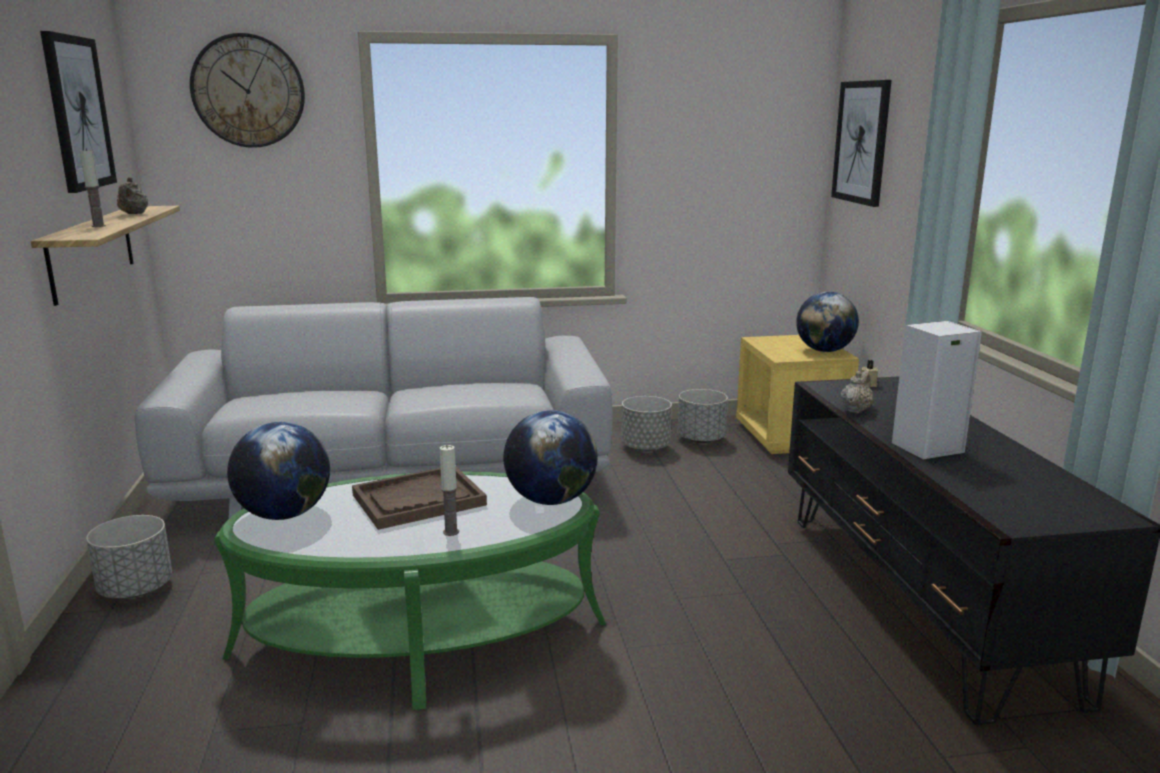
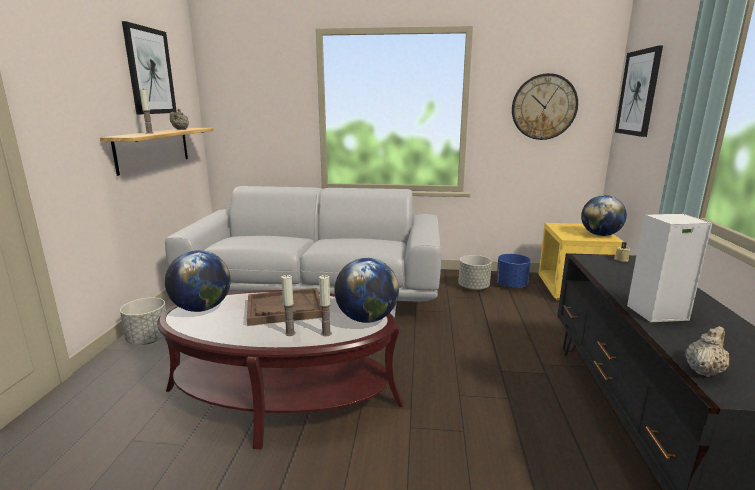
camera: 15 degrees right, 0 degrees up
(248, 91) = (255, 64): wall clock -> wall clock (544, 107)
(420, 638) = (282, 396): green coffee table -> brown coffee table
(504, 526) = (326, 333): none -> candle
(701, 439) = (511, 285): grey planter -> blue planter
(855, 410) = (605, 277): beige teapot -> beige teapot (703, 370)

